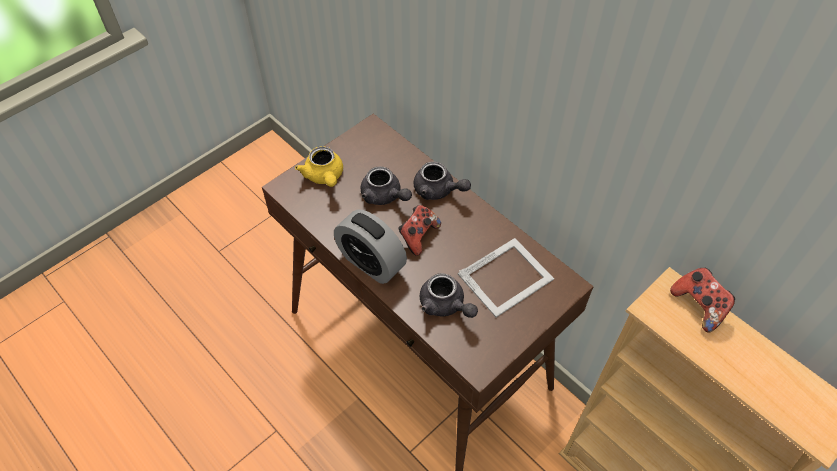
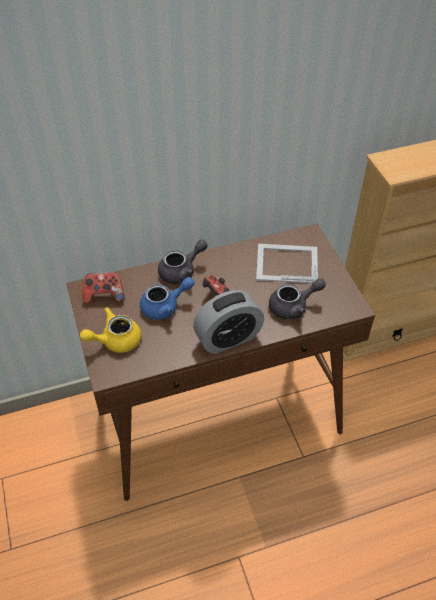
camera: 65 degrees left, 5 degrees down
(324, 177) = (115, 340): yellow teapot -> yellow teapot turned 150 degrees clockwise
(384, 196) = (165, 306): grey teapot -> blue teapot
(507, 277) = (286, 263): picture frame -> picture frame turned 75 degrees counterclockwise
(699, 306) = (402, 154): game controller -> game controller (104, 295)

